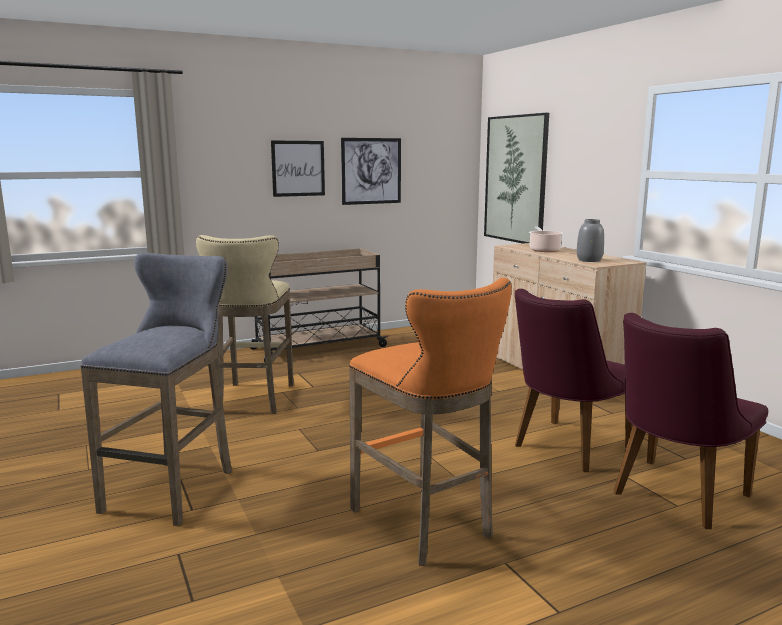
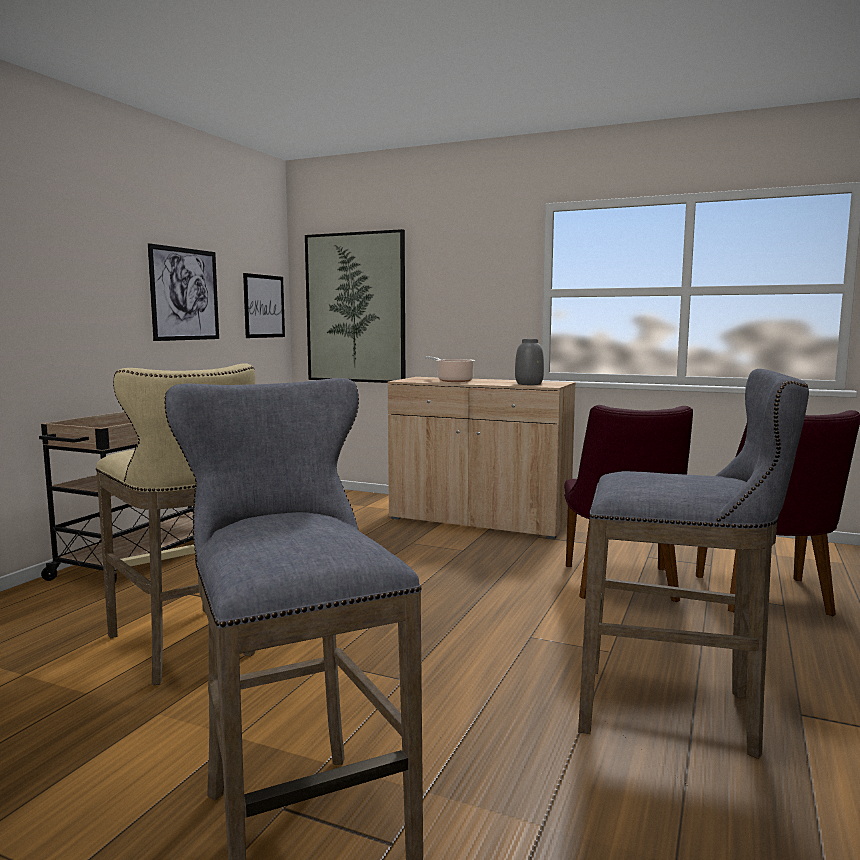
camera: 40 degrees left, 5 degrees down
(298, 168) = (95, 284): picture -> picture (264, 306)
(426, 525) = (676, 712): orange stool -> grey stool

